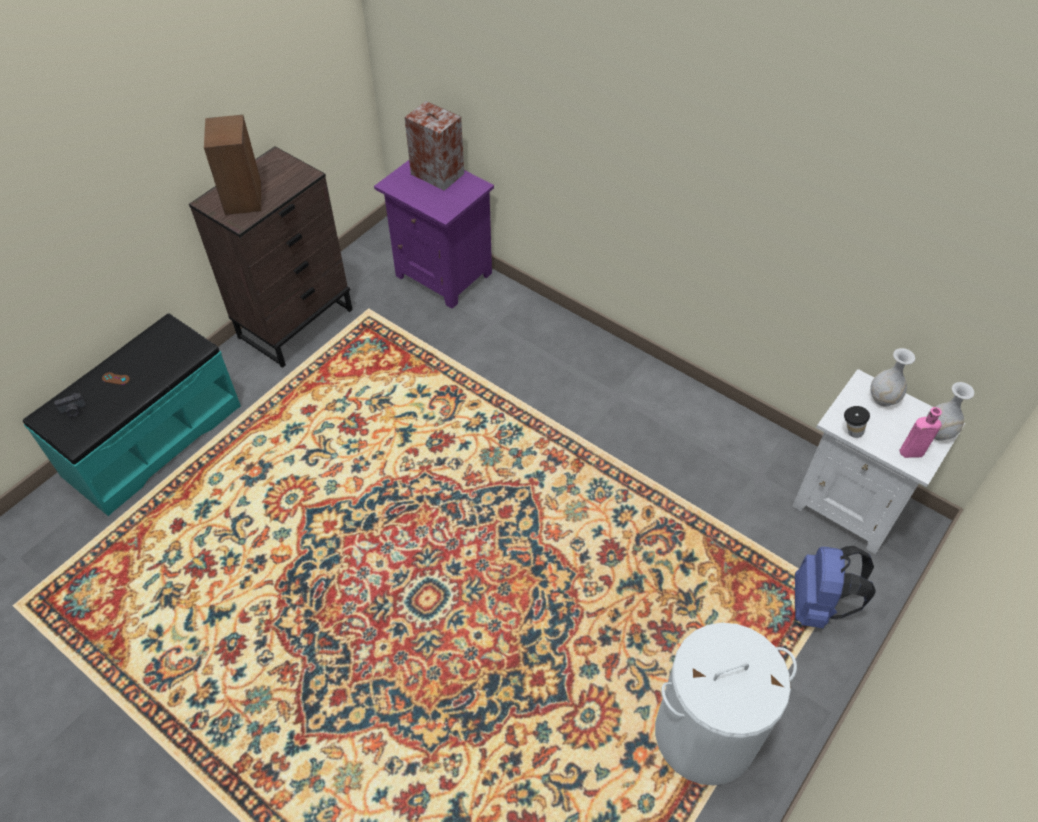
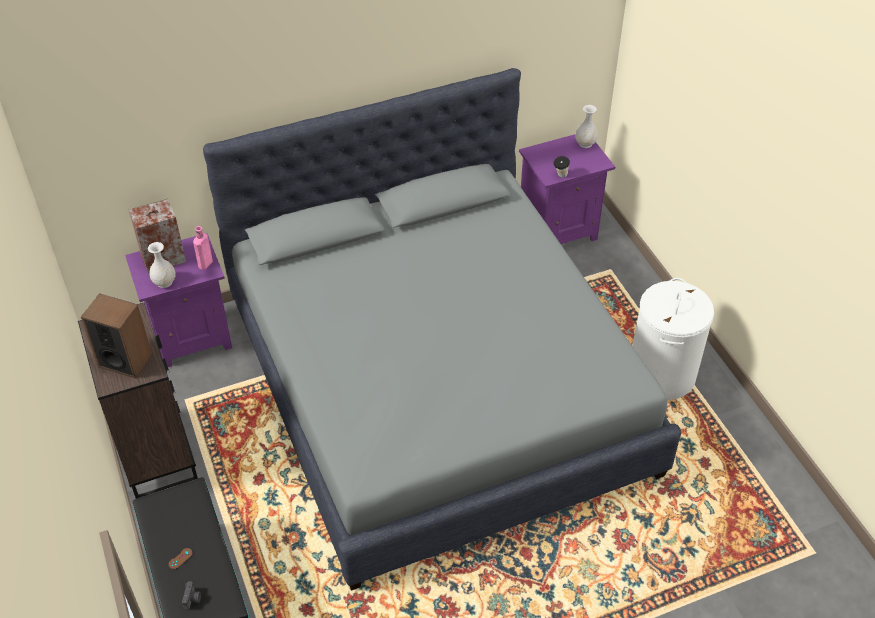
camera: 60 degrees left, 5 degrees down
(520, 496) = (436, 384): none -> grey bed
(818, 605) = (613, 282): blue backpack -> none
(850, 506) = (559, 232): white nightstand -> purple nightstand
(883, 398) = (547, 151): white vase -> white vase (165, 282)
(910, 452) = (590, 161): pink bottle -> pink bottle (204, 264)

